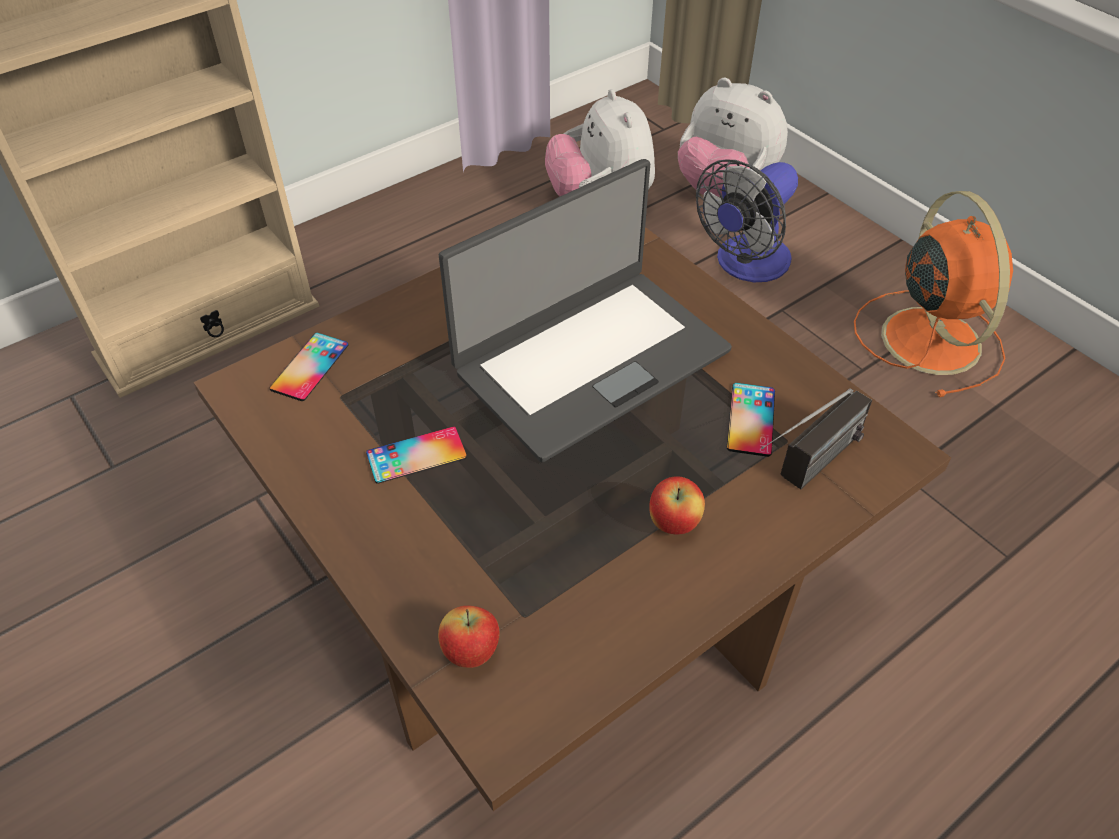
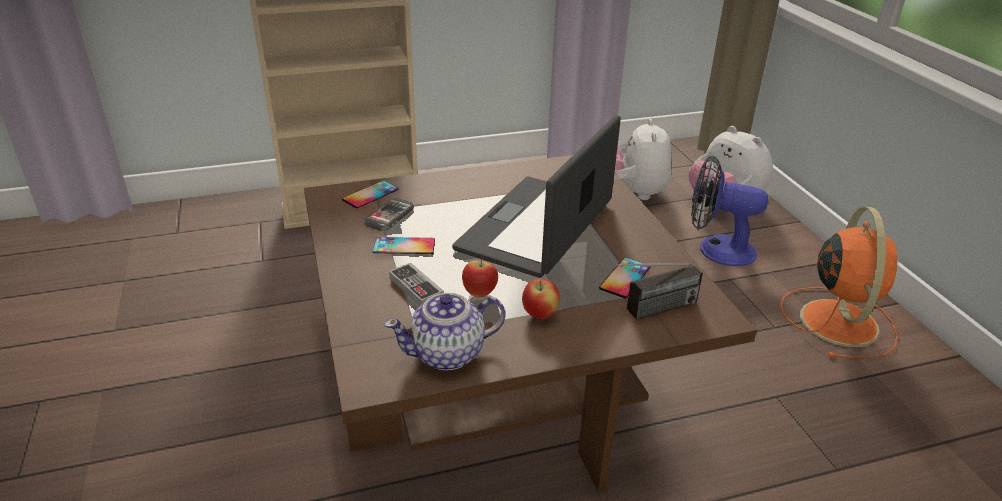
camera: 20 degrees right, 15 degrees down
(362, 402) = (389, 216): none -> phone
(471, 652) = (375, 341): apple -> apple (479, 293)
(476, 531) = (416, 288): none -> game controller
(587, 639) = (448, 354): none -> teapot
(590, 359) = (538, 227): laptop -> laptop turned 135 degrees clockwise
(745, 265) = (716, 249): fan -> fan turned 45 degrees clockwise

